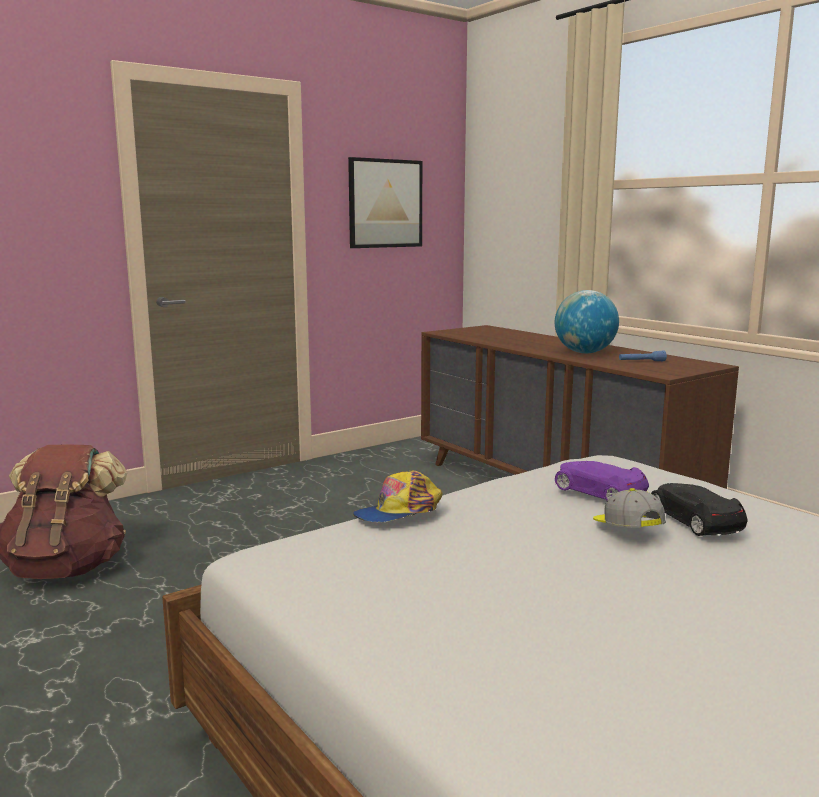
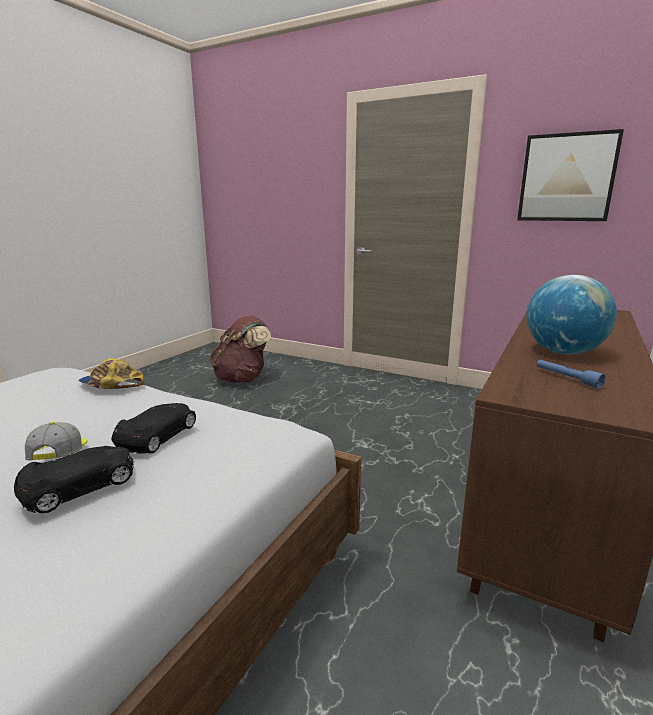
camera: 65 degrees right, 5 degrees up
(598, 492) = (158, 435): purple toy car -> black toy car
(626, 530) = (61, 457): cap -> cap turned 60 degrees counterclockwise

